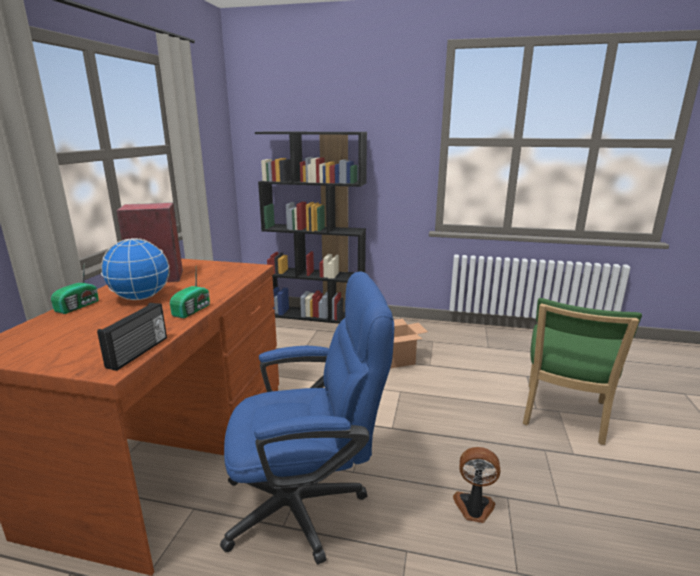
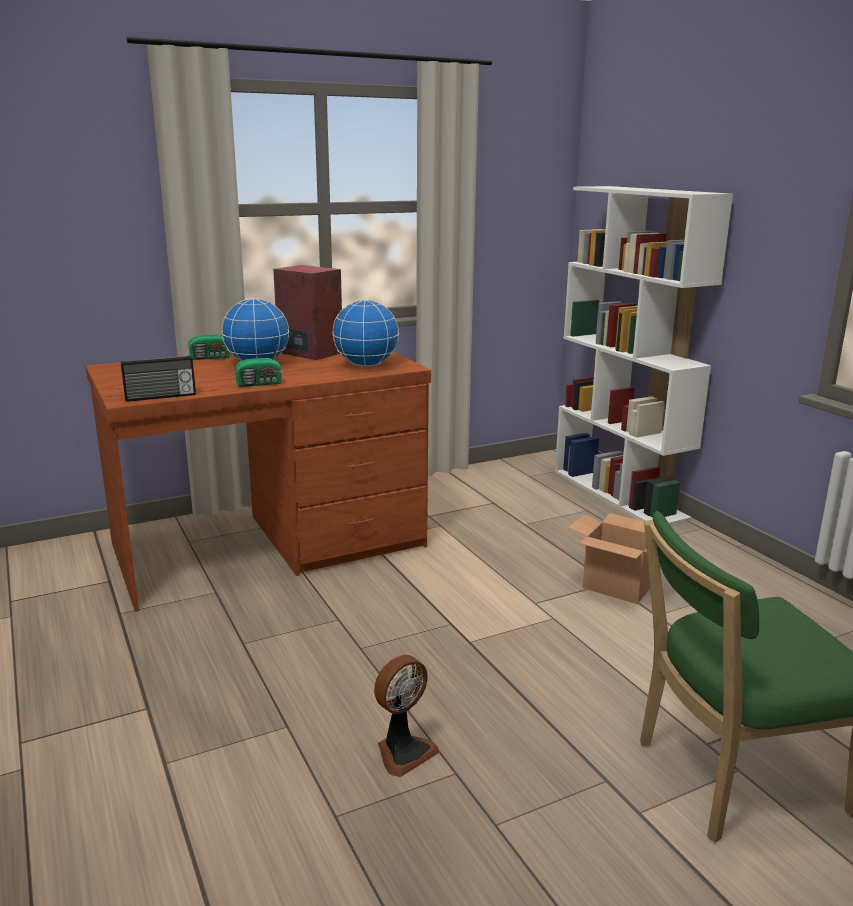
camera: 50 degrees right, 0 degrees up
(227, 274) = (366, 365): none -> globe
(307, 504) = (283, 643): blue office chair -> none
(317, 315) = (619, 494): black bookcase -> white bookcase
(474, 508) = (403, 751): fan -> fan turned 75 degrees clockwise

